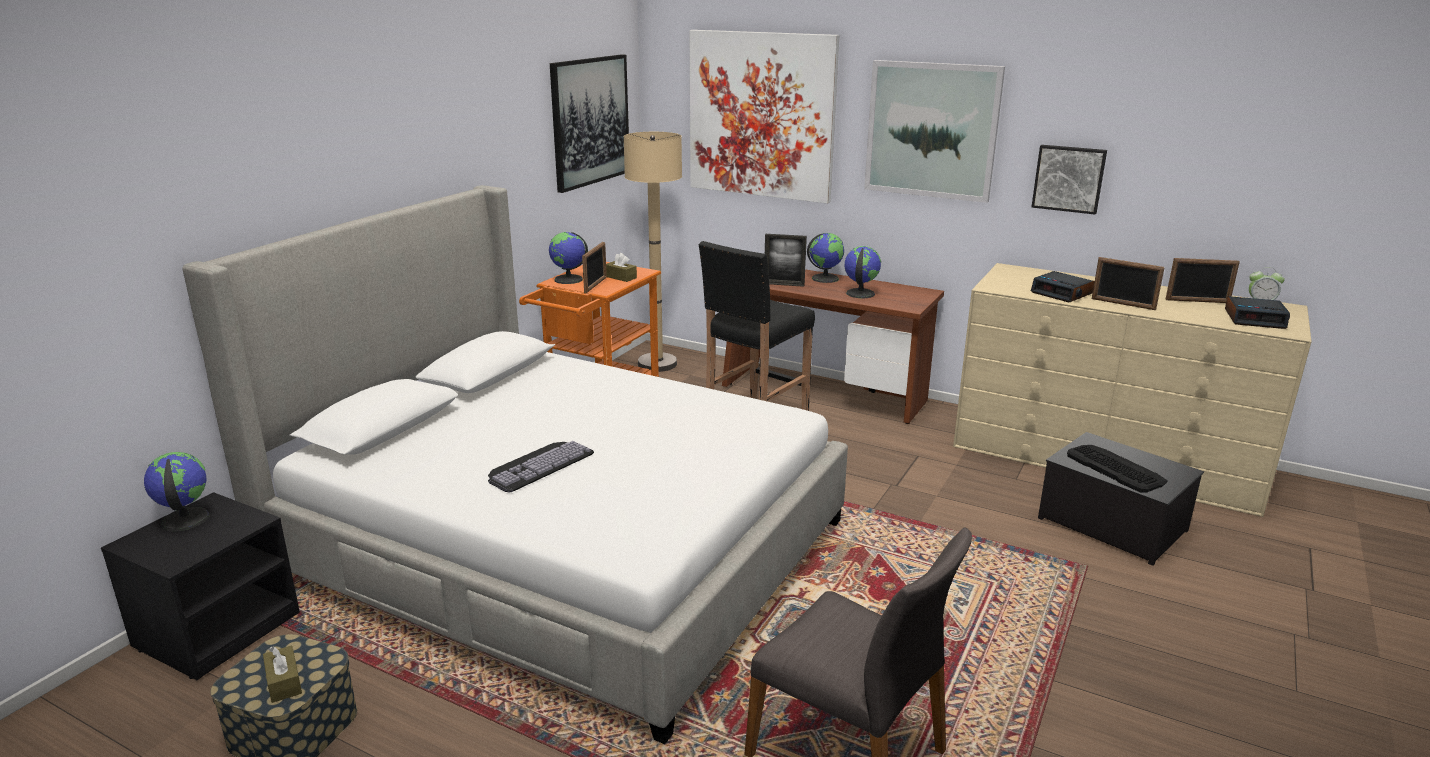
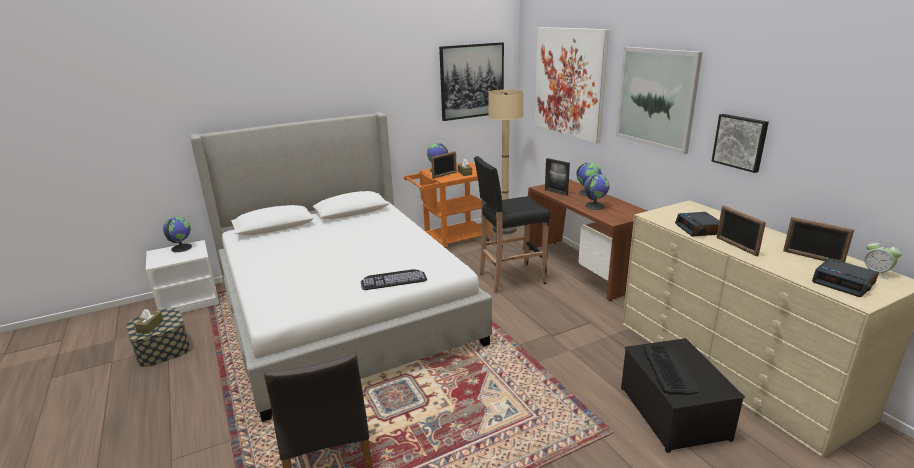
camera: 35 degrees right, 0 degrees up
(218, 629) = (190, 300): black nightstand -> white nightstand
(538, 464) = (301, 260): keyboard -> keyboard (393, 279)

